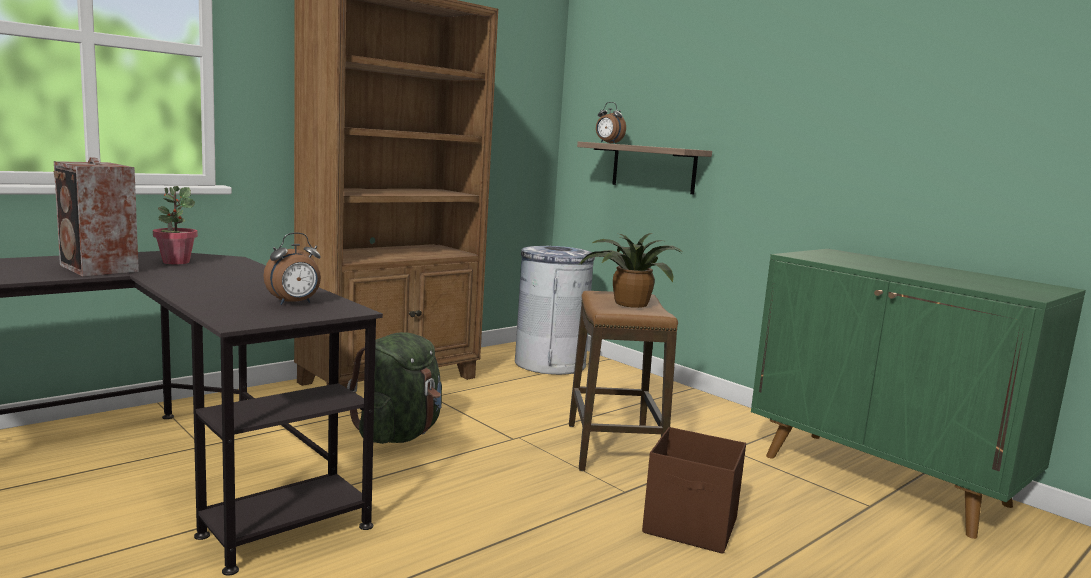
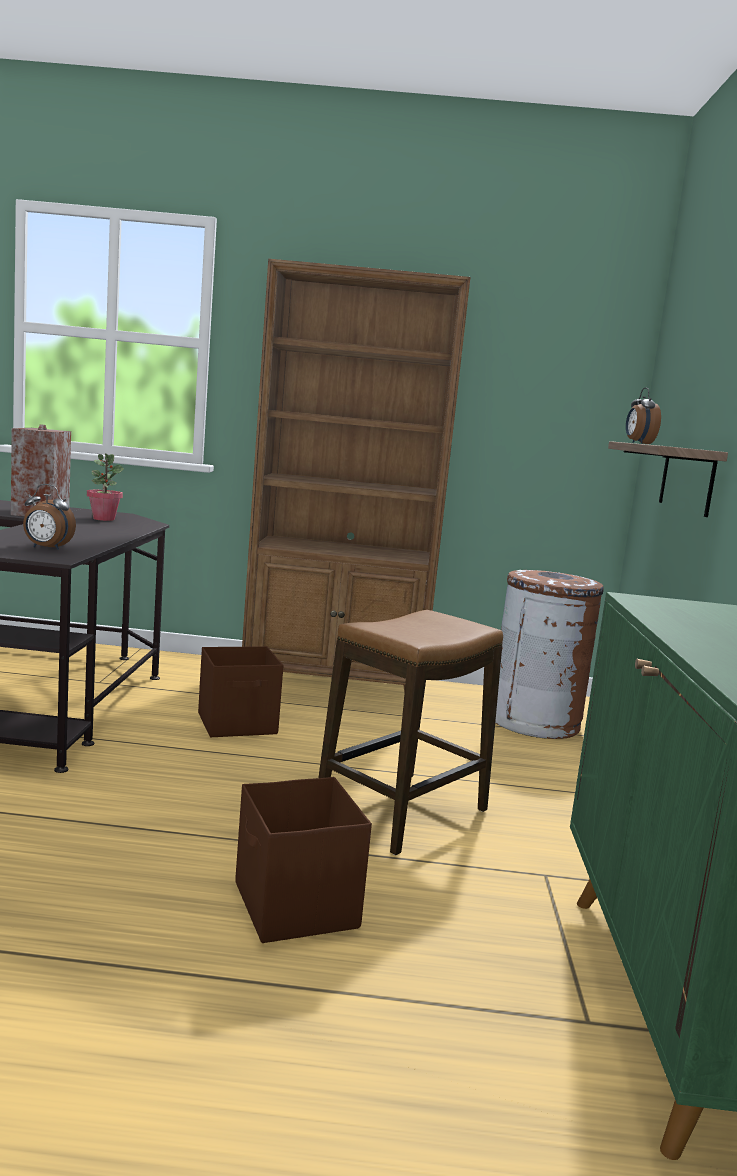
camera: 45 degrees right, 0 degrees up
(399, 435) = (238, 724): green backpack -> brown storage box
(550, 364) = (534, 721): grey trash can -> brown trash can
(628, 303) = (423, 627): potted plant -> none

